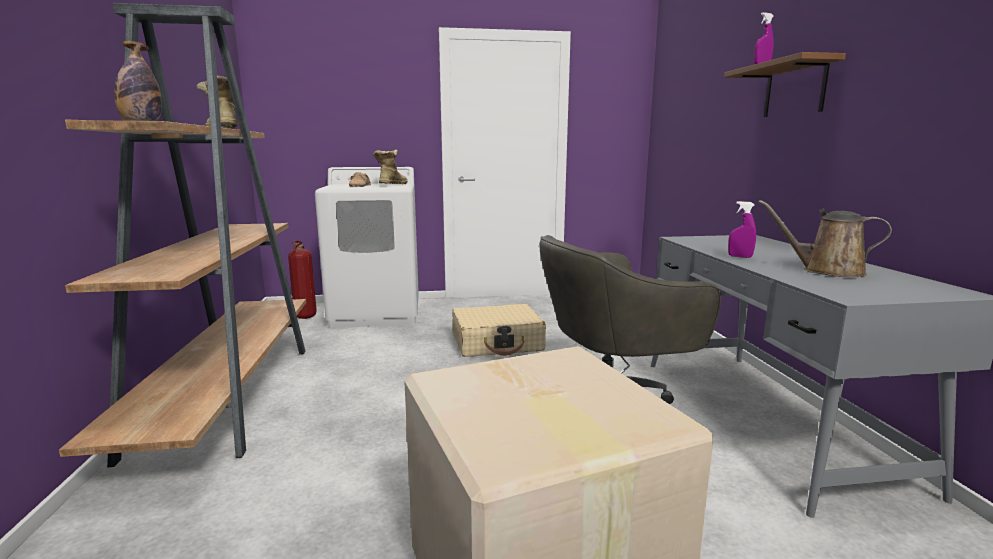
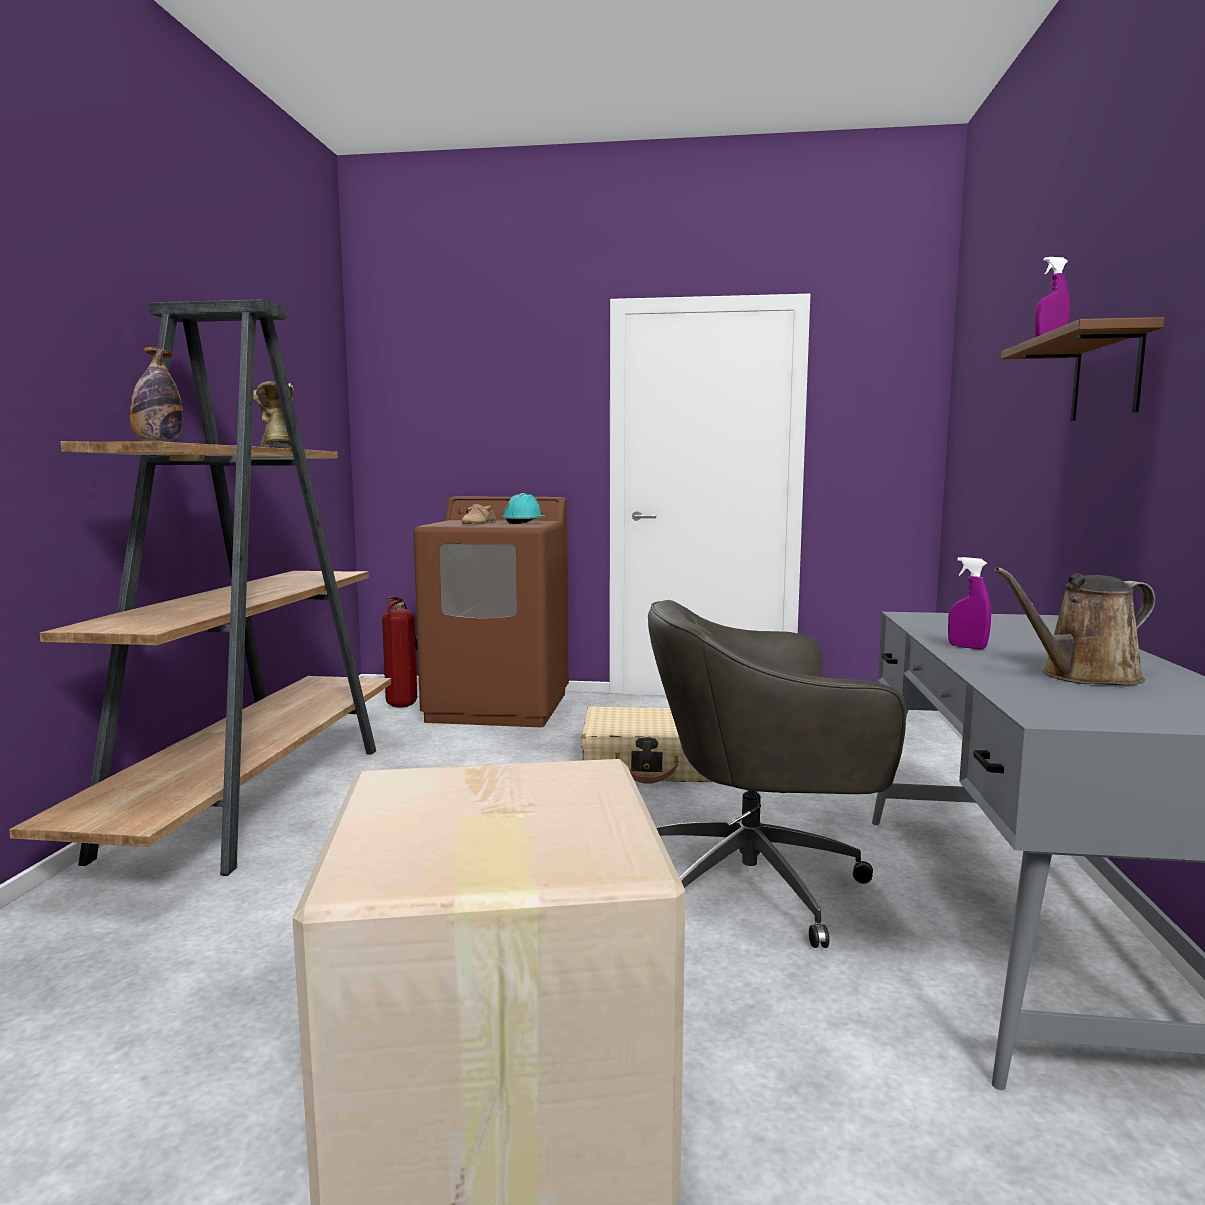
camera: 15 degrees right, 5 degrees down
(377, 313) = (499, 707): white washing machine -> brown washing machine
(391, 185) = (524, 523): boot -> turquoise hard hat
(826, 271) = (1083, 676): brown watering can -> brown watering can turned 60 degrees counterclockwise

